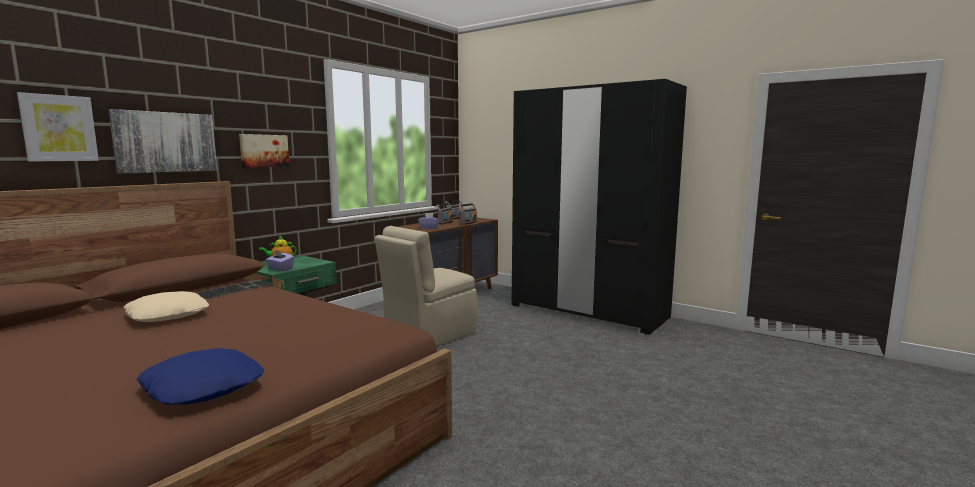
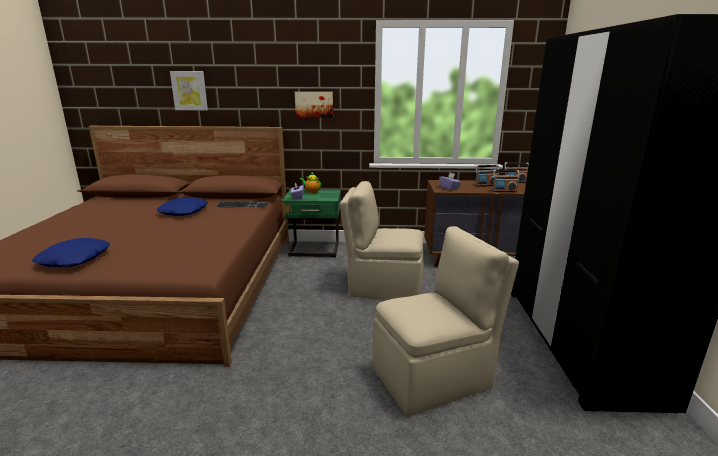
camera: 55 degrees right, 10 degrees up
(166, 142) = (245, 98): picture -> none
(168, 315) = (184, 211): beige pillow -> blue pillow
(576, 359) = (434, 377): none -> beige chair

